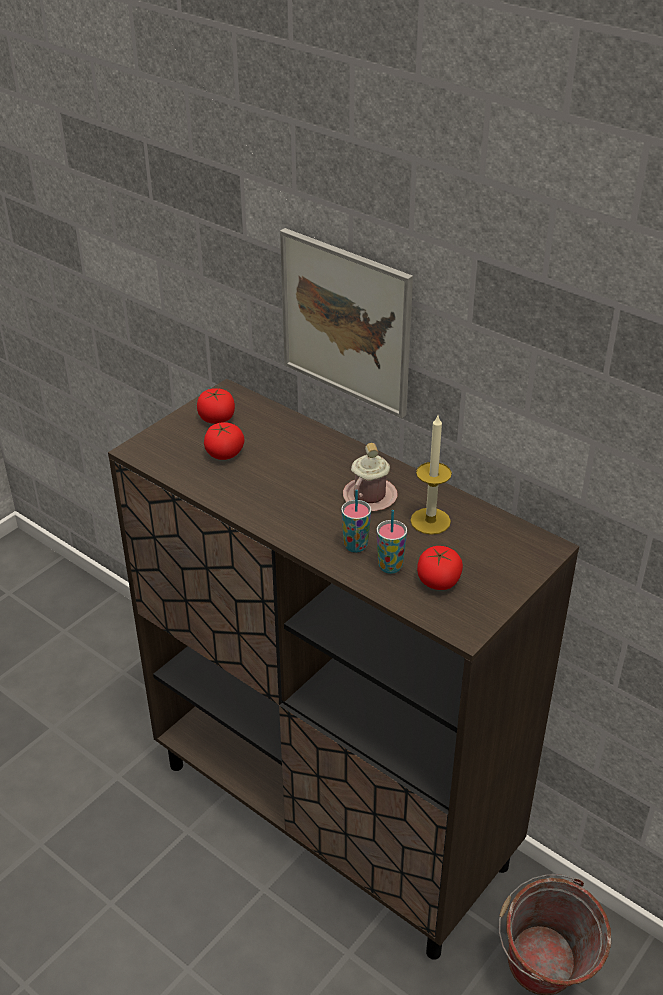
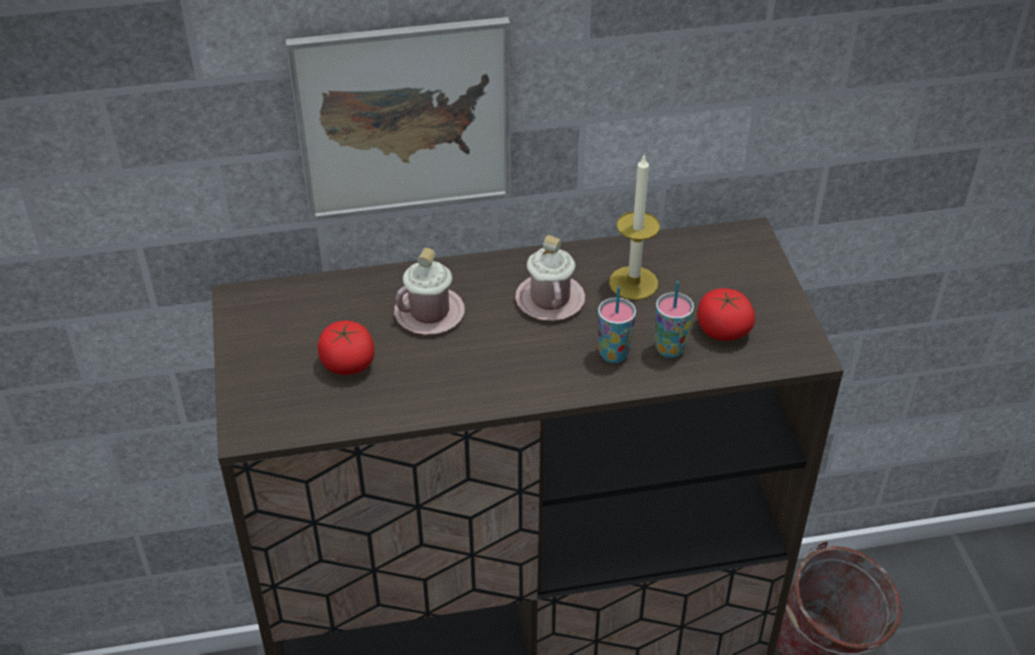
camera: 50 degrees left, 5 degrees up
(216, 418) = (276, 333): tomato -> none
(299, 459) = (429, 313): none -> pink mug

